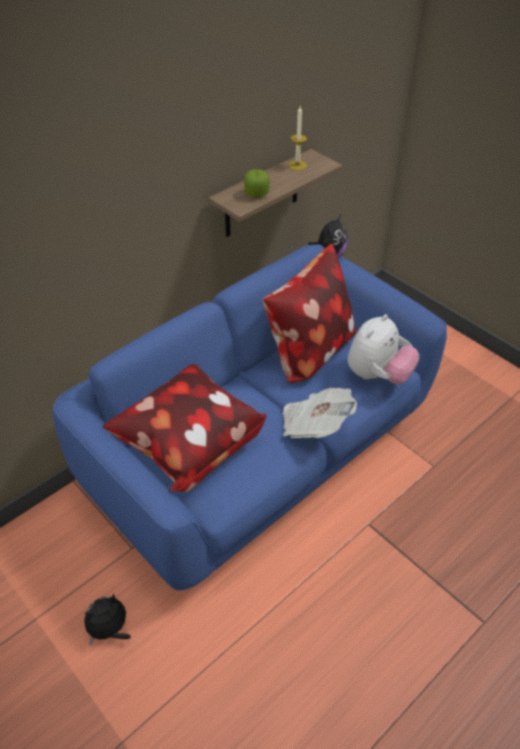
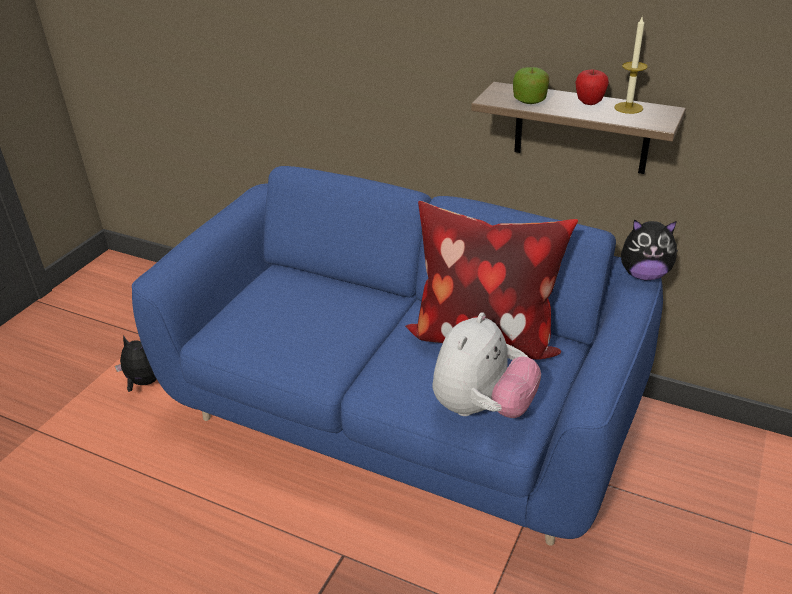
camera: 70 degrees right, 10 degrees down
(187, 446) = (279, 291): pillow -> none
(279, 175) = (589, 103): none -> apple
(314, 425) = (356, 373): newspaper -> none
(378, 375) = (482, 408): plush toy -> plush toy turned 75 degrees counterclockwise

